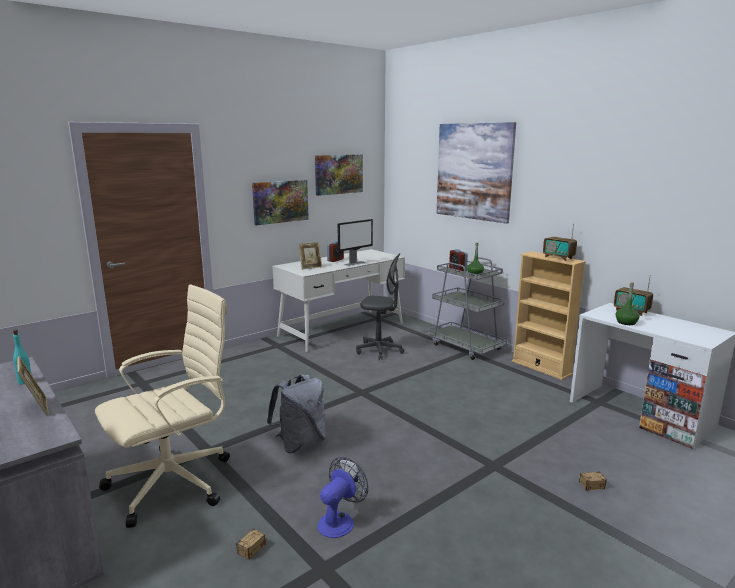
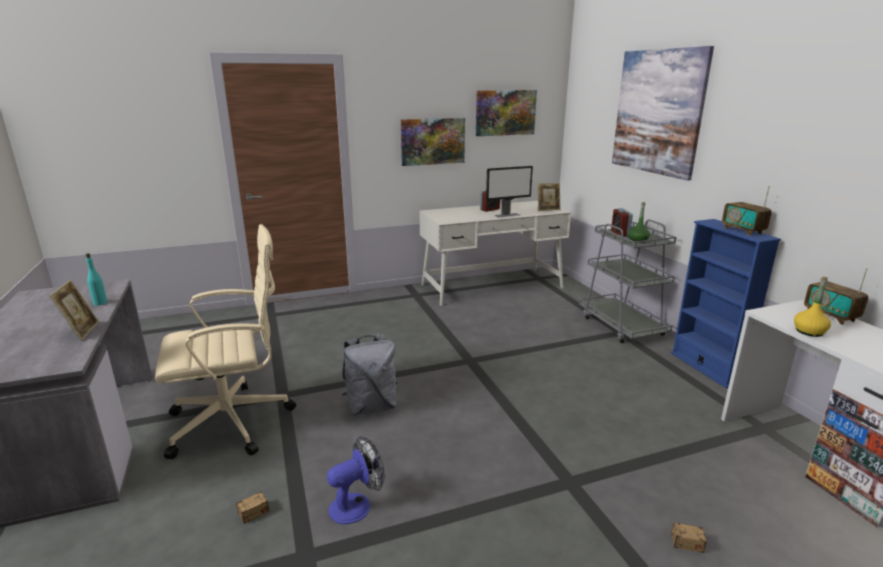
camera: 20 degrees right, 5 degrees up
(310, 267) = (456, 215): picture frame -> picture frame (548, 209)
(379, 350) = (518, 316): grey office chair -> none
(541, 367) = (706, 367): beige bookcase -> blue bookcase
(626, 322) = (809, 331): green bottle -> yellow bottle

